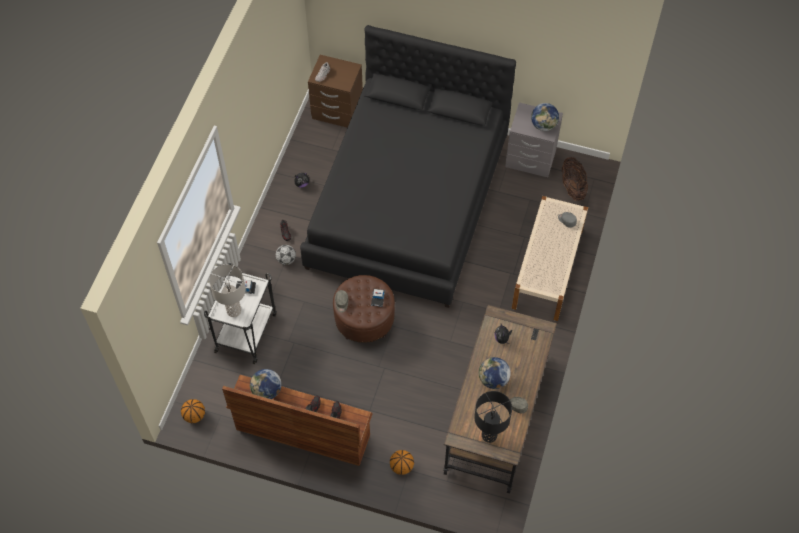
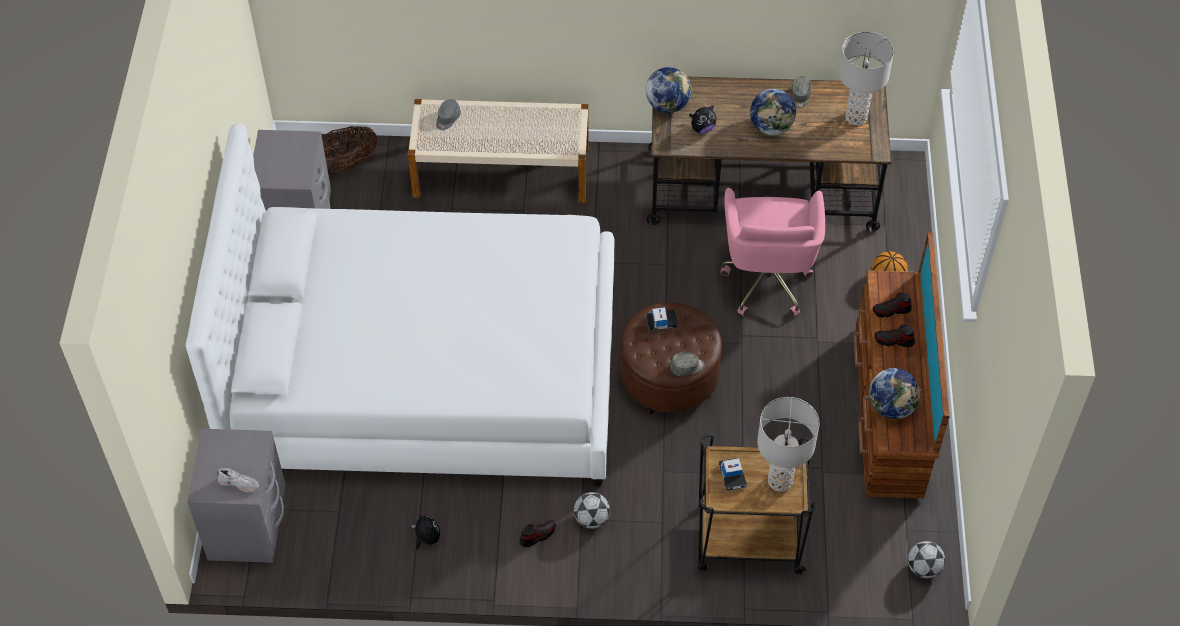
camera: 105 degrees left, 5 degrees down
(194, 416) = (923, 568): basketball -> football
(246, 331) = (747, 539): white cart -> brown cart
(337, 112) = (248, 525): brown nightstand -> grey nightstand
(408, 202) = (424, 371): black bed -> white bed
(421, 394) = (766, 280): none -> pink office chair
(489, 435) = (856, 116): black table lamp -> white table lamp
(543, 125) = (290, 148): globe -> globe (667, 105)

